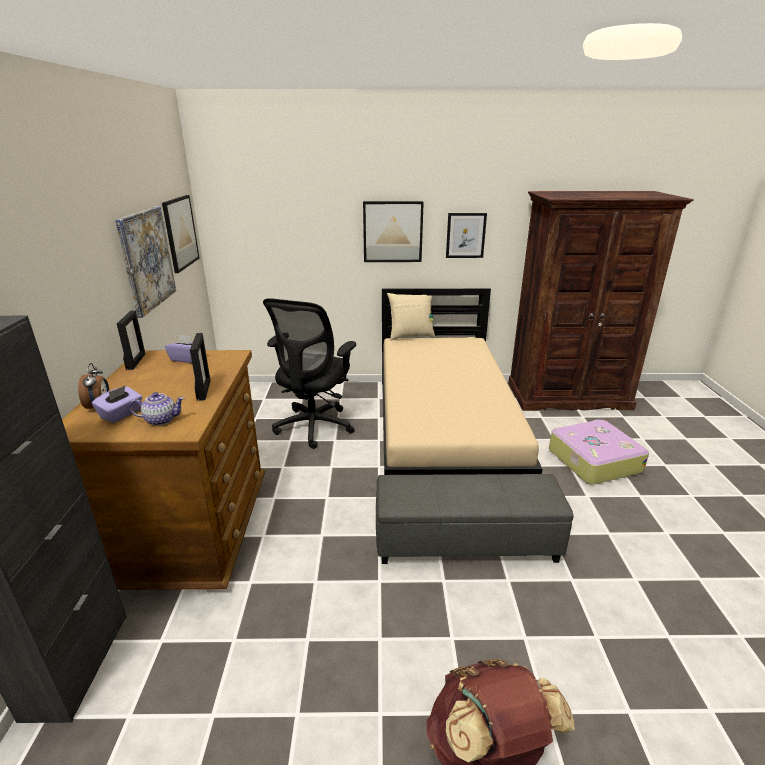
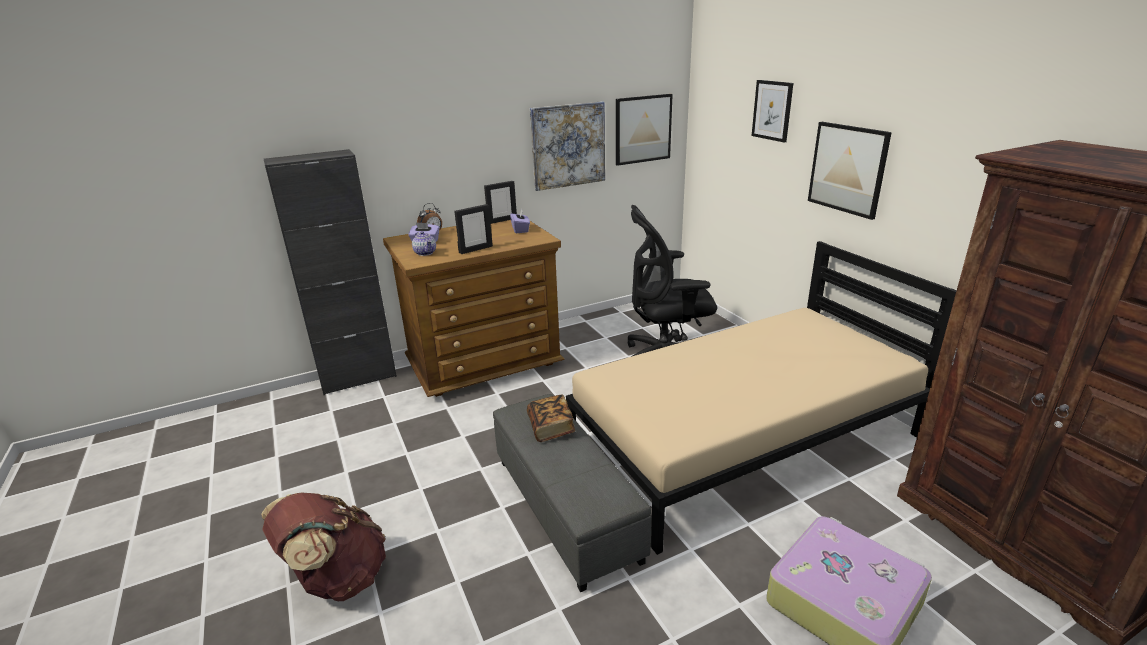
camera: 65 degrees right, 0 degrees up
(411, 336) = (833, 318): beige pillow -> none
(434, 488) = (551, 428): none -> book
(465, 235) = (942, 196): picture -> picture (772, 110)

